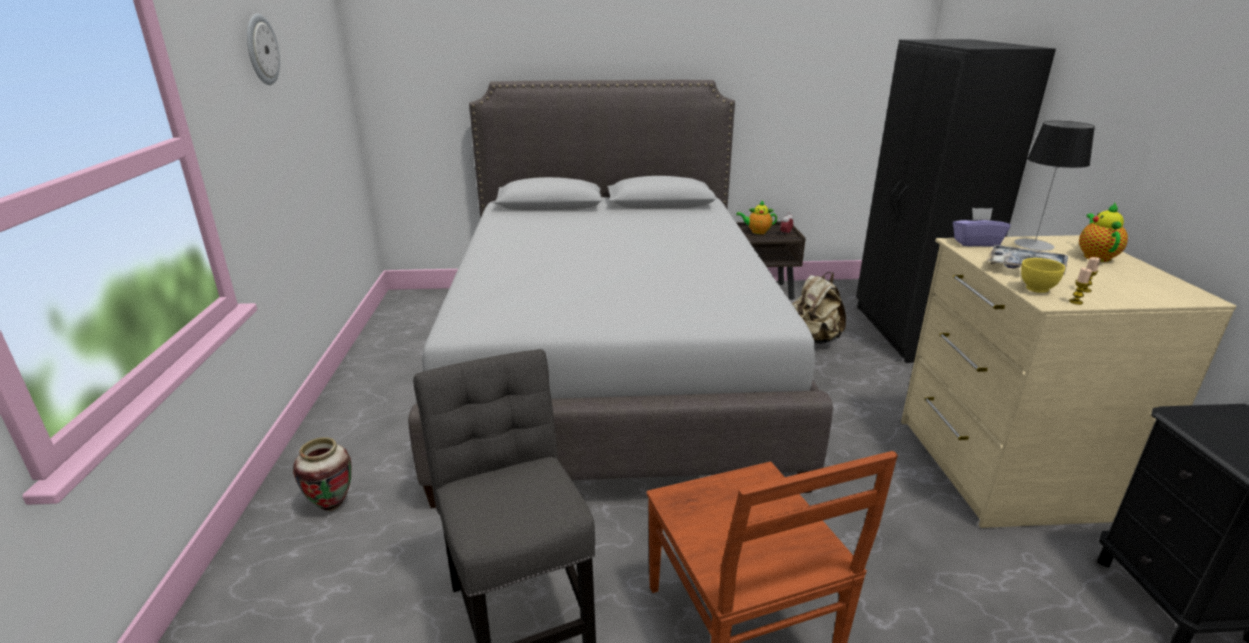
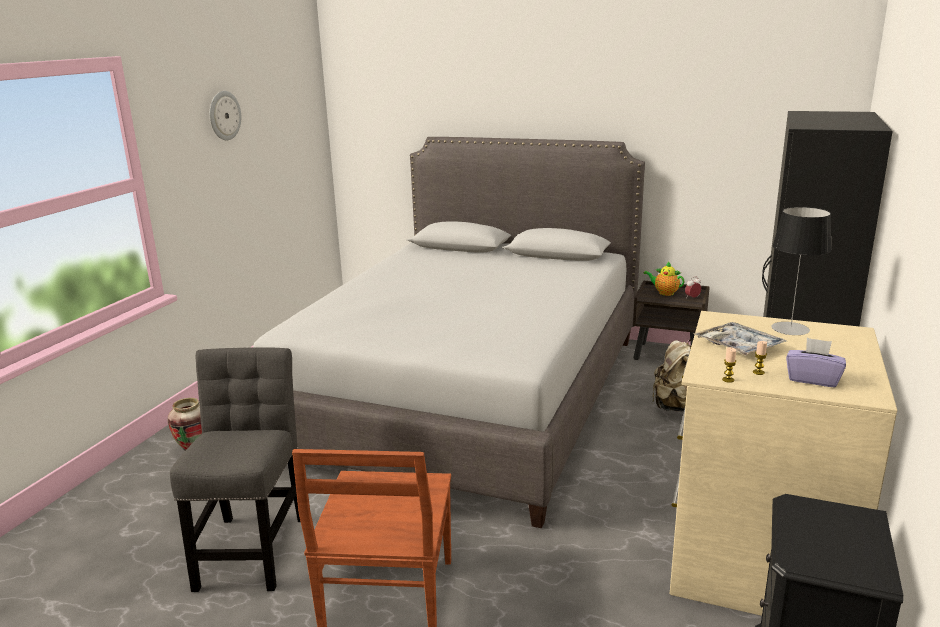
camera: 25 degrees right, 5 degrees down
(976, 243) = (732, 319): purple tissue box -> purple tissue box (813, 379)
(1036, 289) = (710, 364): yellow bowl -> none
(1095, 256) = (836, 347): teapot -> none

